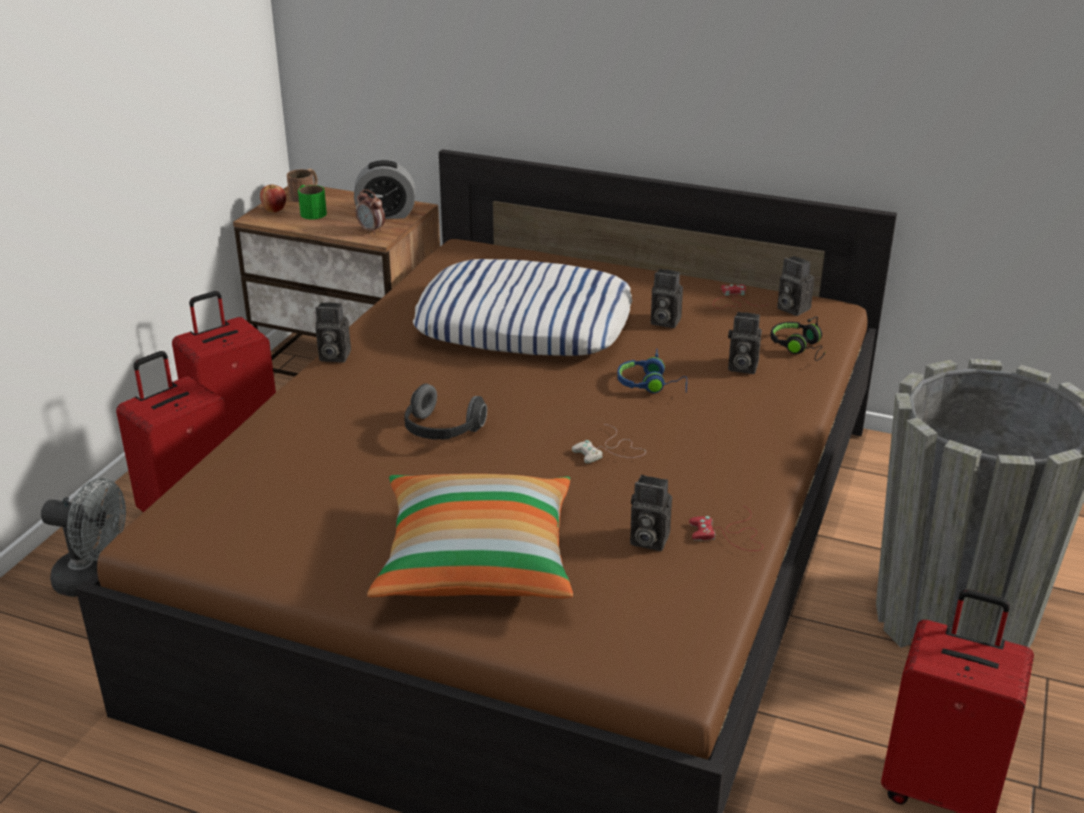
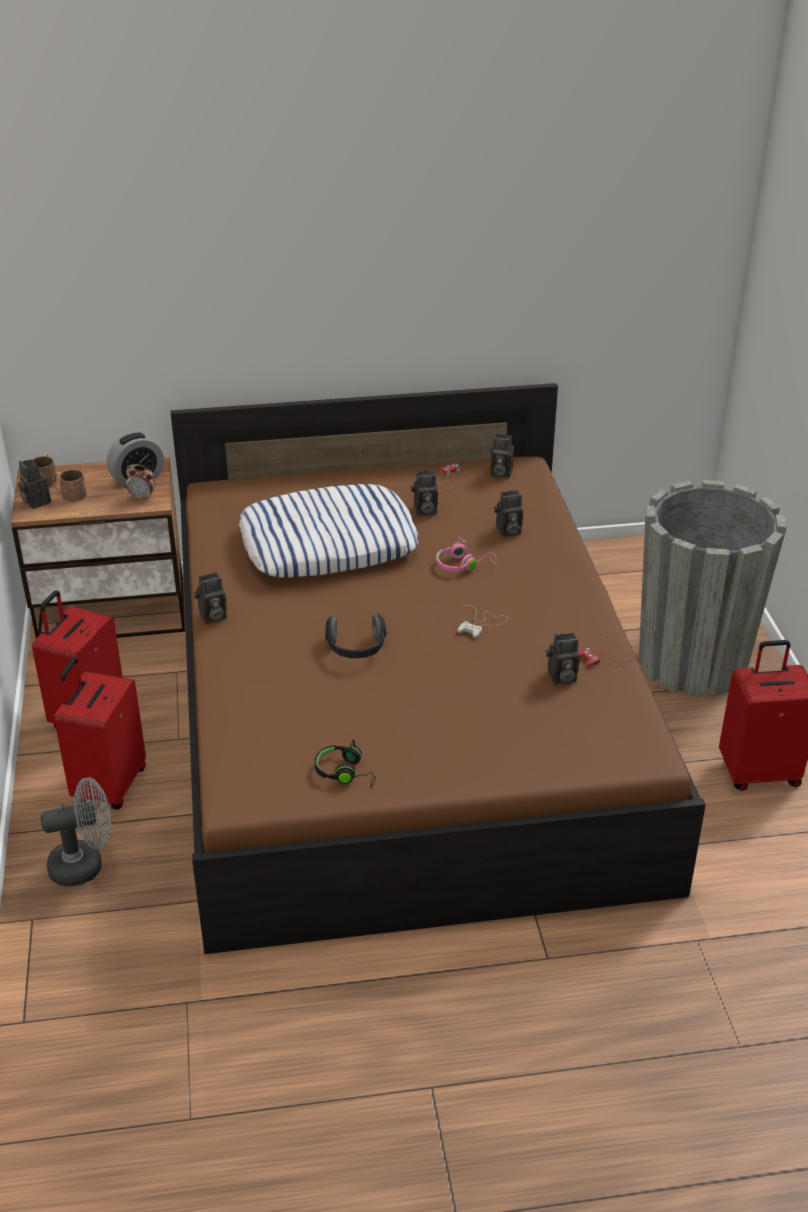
camera: 30 degrees left, 5 degrees up
(274, 210) = (35, 501): apple -> camera
(310, 212) = (69, 494): green mug -> brown mug
(476, 561) = (472, 732): pillow -> none
(651, 385) = (463, 565): blue headphones -> pink headphones
(800, 348) = (532, 504): black headphones -> black headphones (346, 773)

